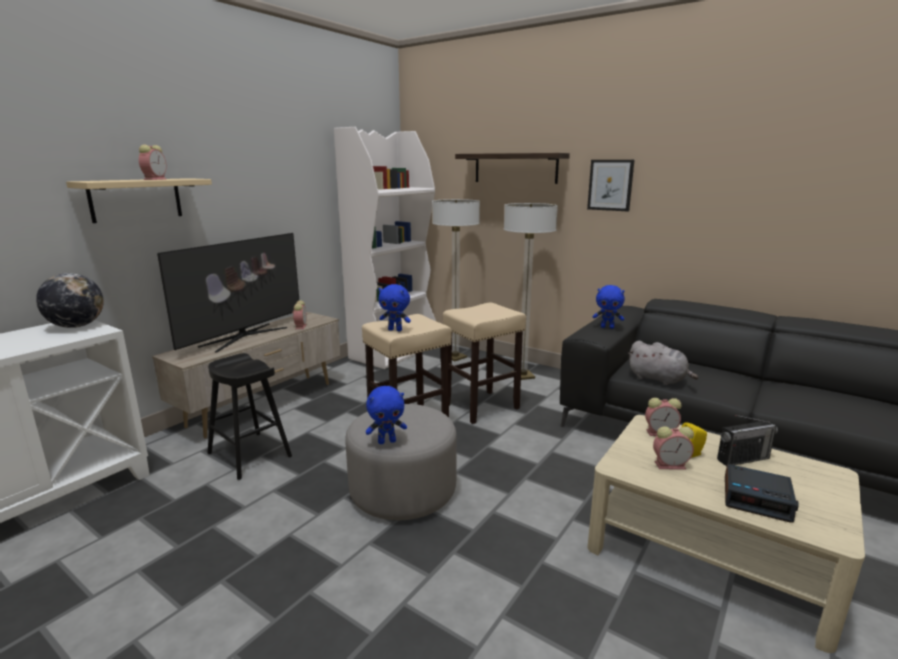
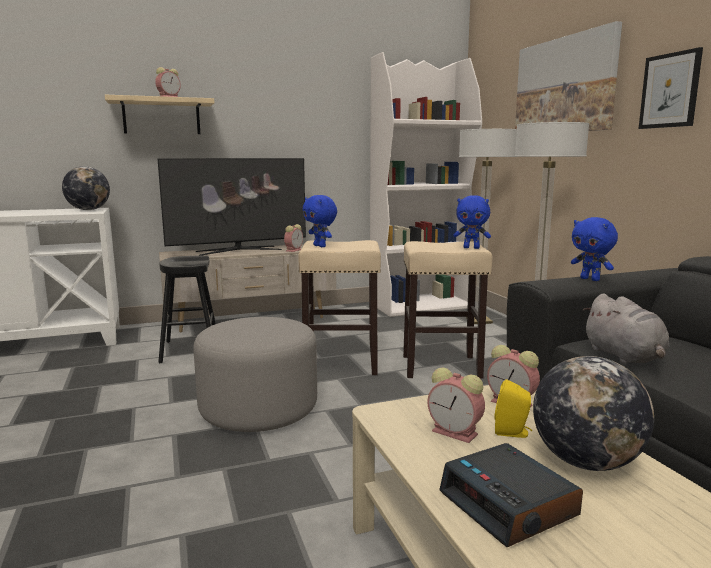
camera: 35 degrees right, 5 degrees down
(387, 441) = (218, 337): blue plush toy -> blue plush toy (471, 248)
(515, 168) = (564, 86): shelf -> picture
(743, 459) = (585, 462): radio -> globe

